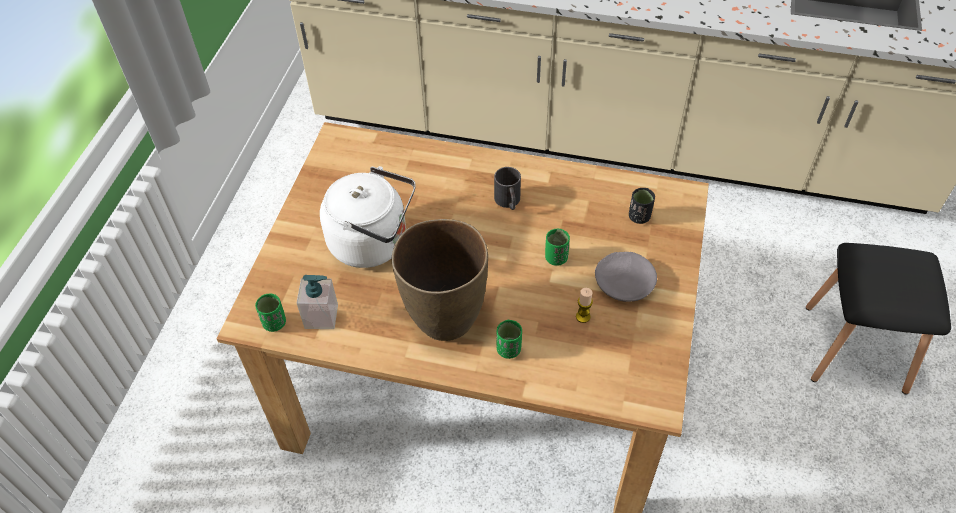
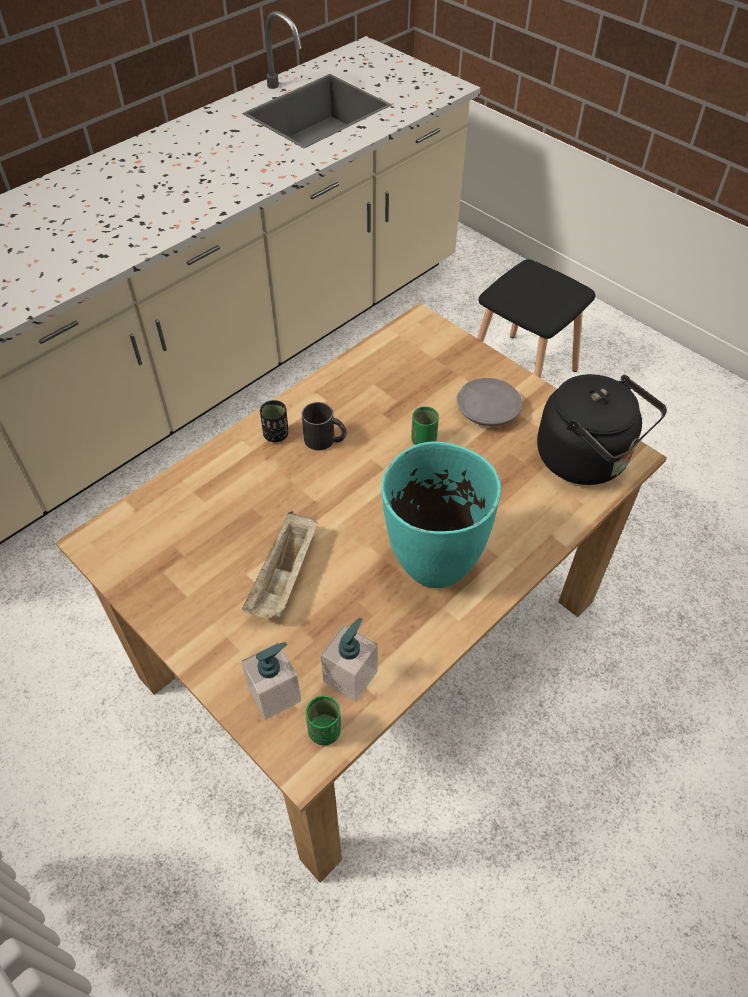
camera: 60 degrees left, 0 degrees up
(285, 284) = (275, 694): none -> soap dispenser
(374, 243) = (284, 578): white kettle -> beige tray
(444, 318) = (433, 562): brown vase -> turquoise vase
(508, 349) = (506, 529): green cup -> none
(583, 316) = (505, 457): candle -> none
(626, 374) = (587, 460): none -> black kettle
(639, 217) = (421, 362): black cup -> black cup (276, 435)

